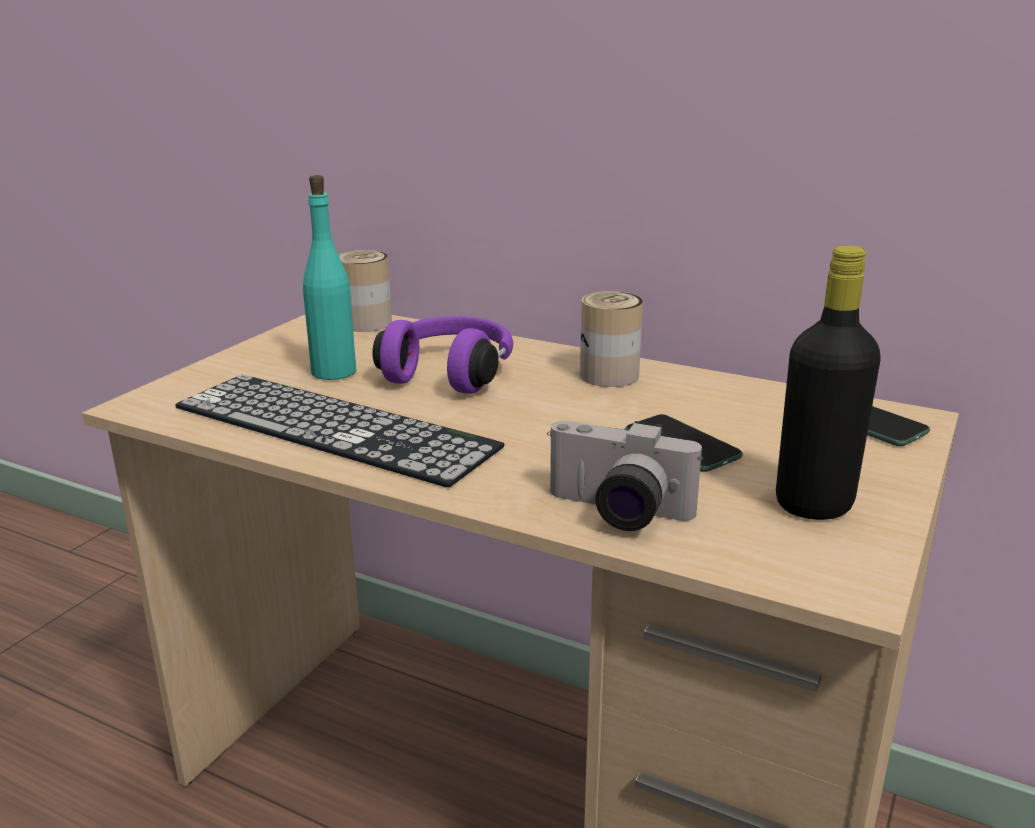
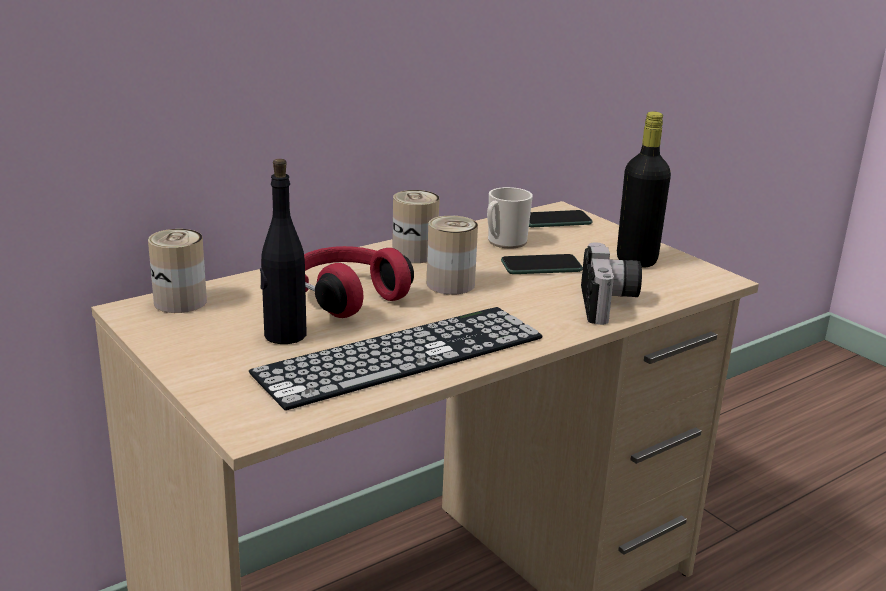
camera: 65 degrees left, 0 degrees up
(333, 372) = (284, 335): turquoise bottle -> black bottle
(450, 373) = (346, 297): purple headphones -> red headphones
(548, 409) = (450, 284): none -> can
(615, 513) = (610, 304): camera -> camera turned 45 degrees counterclockwise
(726, 409) = (504, 242): none -> mug

